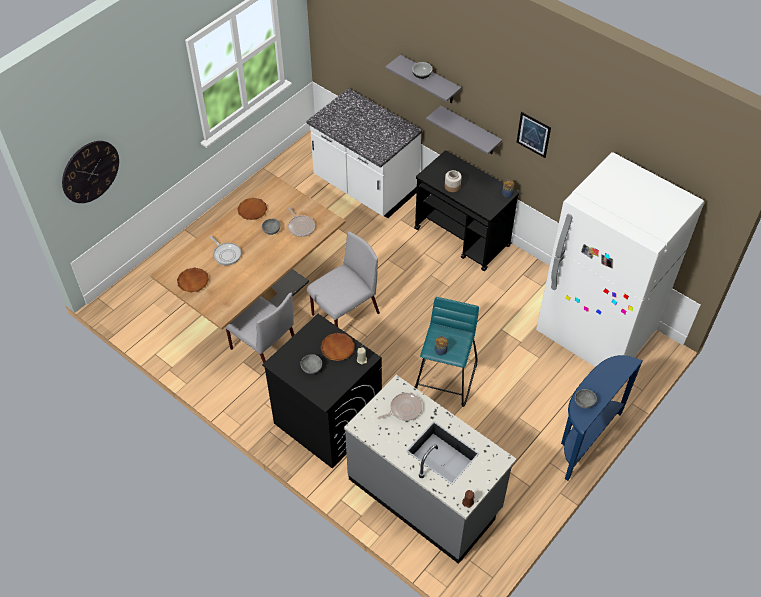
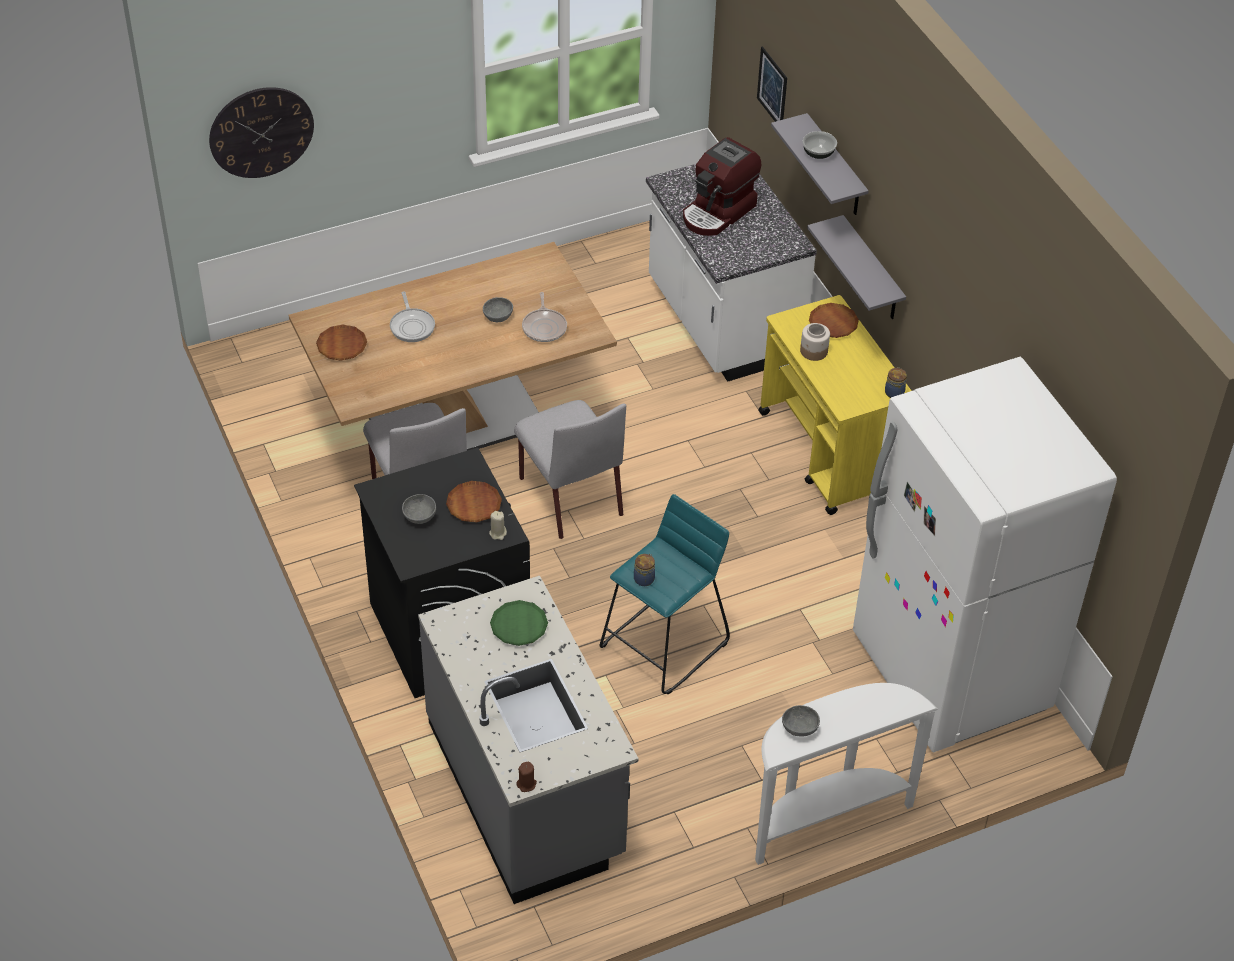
camera: 25 degrees right, 5 degrees down
(252, 210) = (488, 279): brown plate -> brown plate (833, 323)
(344, 315) = (569, 495): grey chair -> grey chair turned 75 degrees clockwise
(358, 127) = (718, 212): none -> coffee machine
(404, 409) = (519, 626): frying pan -> green plate
(462, 237) = (828, 453): black cart -> yellow cart
(533, 134) = (941, 299): picture -> picture (772, 87)
(584, 439) = (825, 817): blue console table -> white console table

